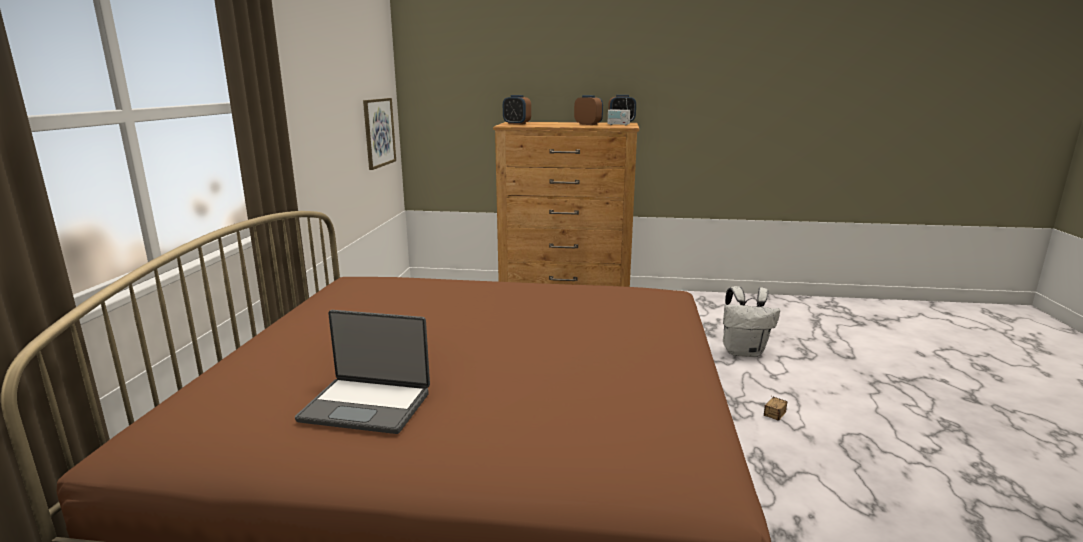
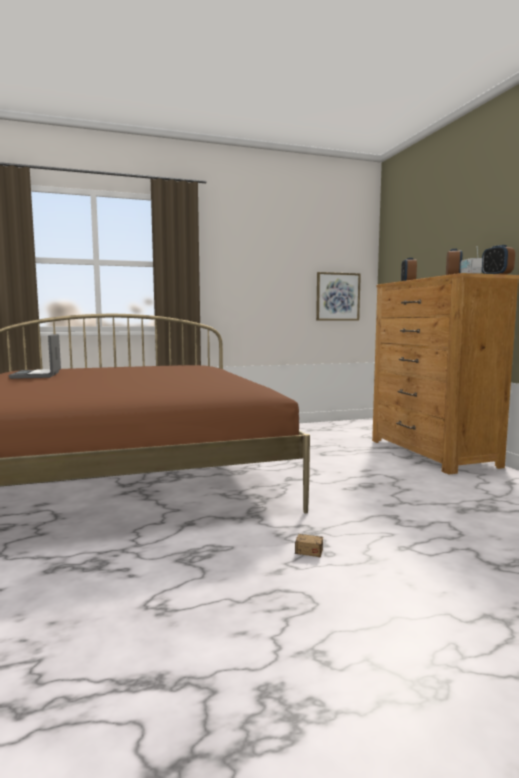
camera: 65 degrees right, 10 degrees down
(744, 352) = (445, 529): white backpack -> none

